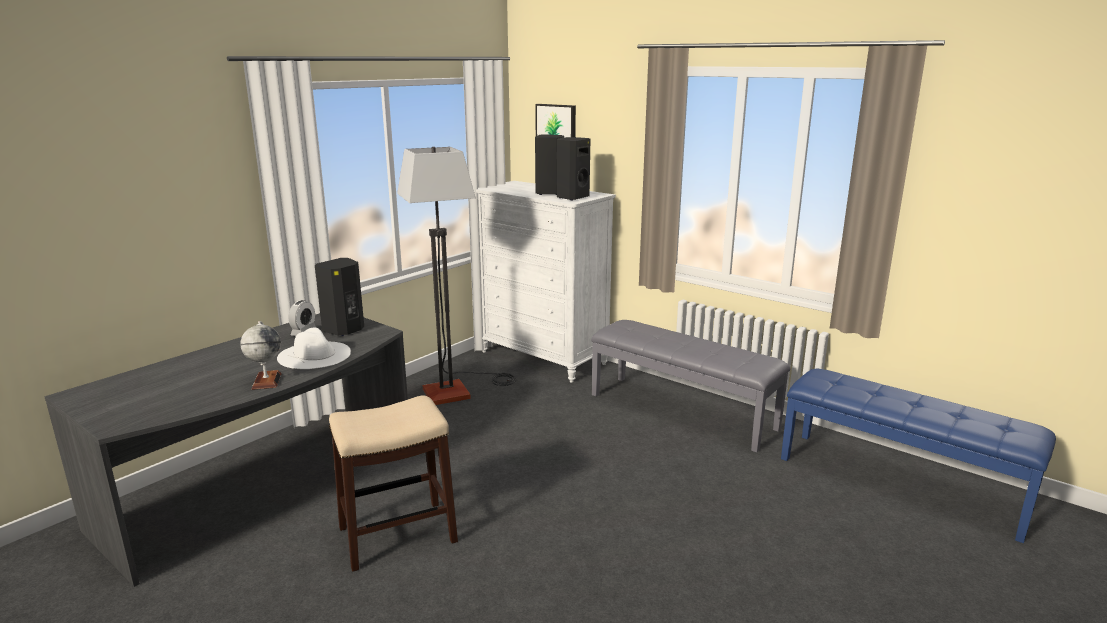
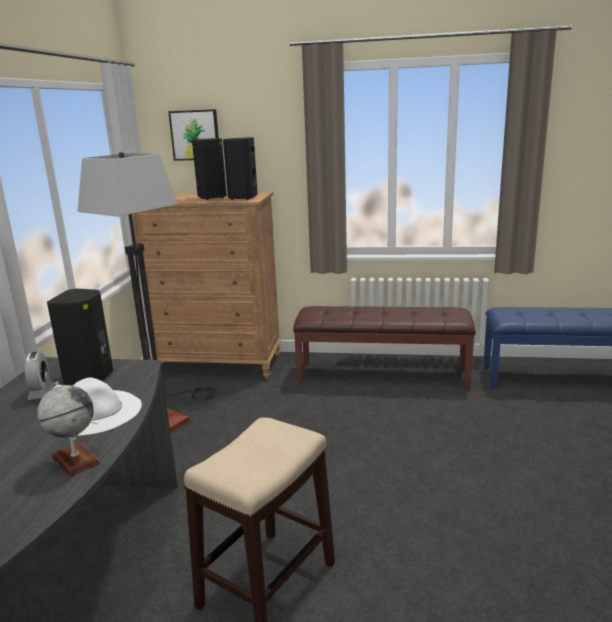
camera: 30 degrees left, 0 degrees up
(543, 357) = (217, 364): white dresser -> brown dresser
(682, 411) = (382, 374): grey bench -> brown bench

